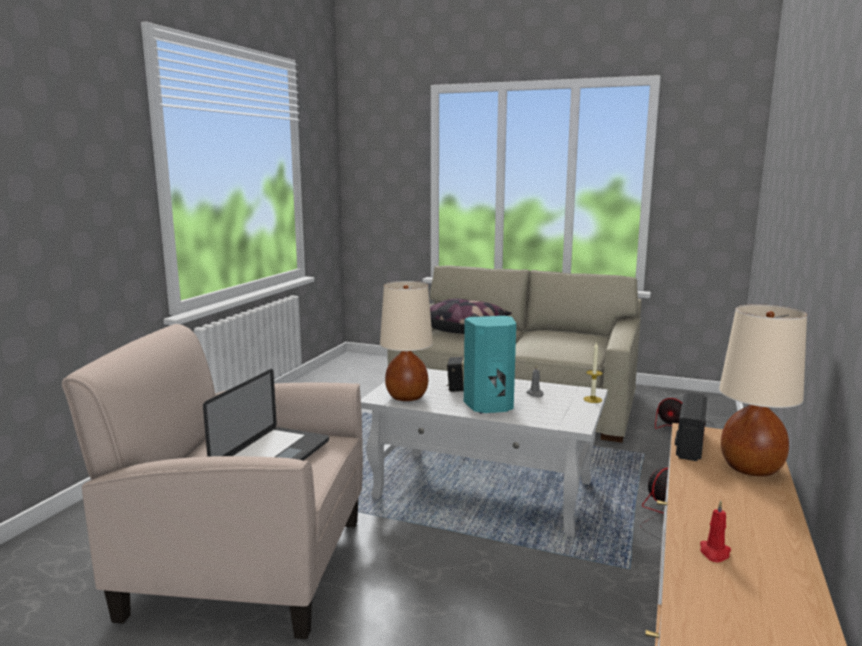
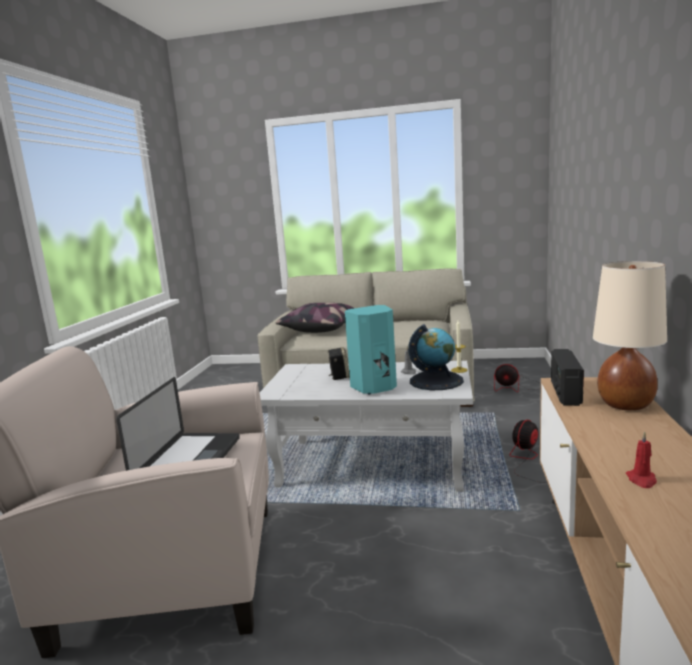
camera: 10 degrees left, 0 degrees up
(407, 397) = (297, 390): beige table lamp -> none
(560, 408) = (436, 381): none -> globe

